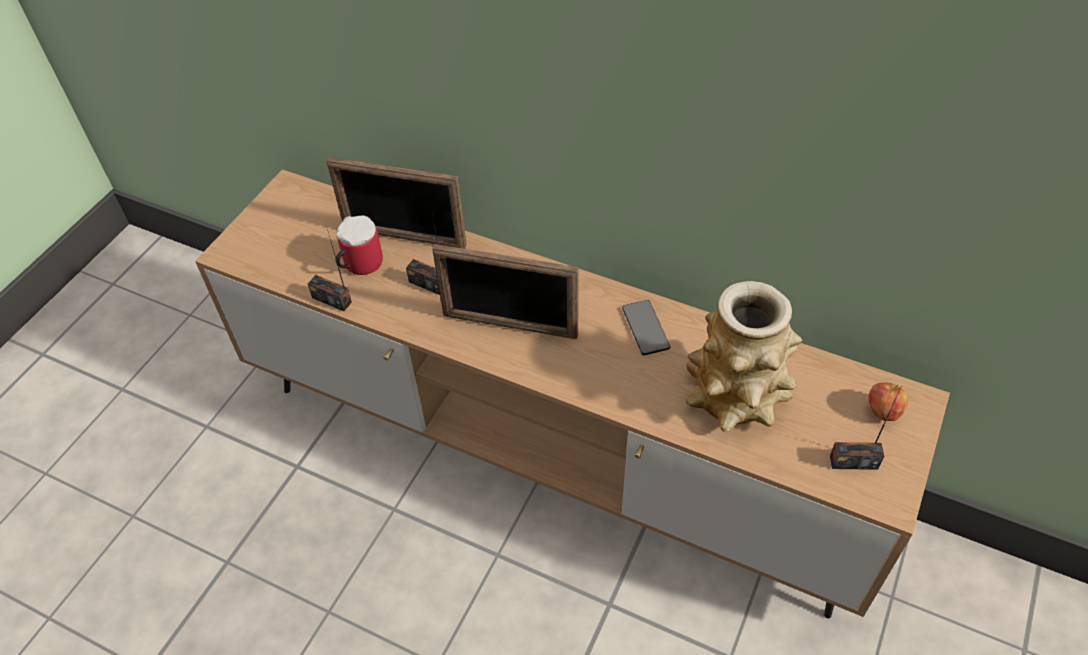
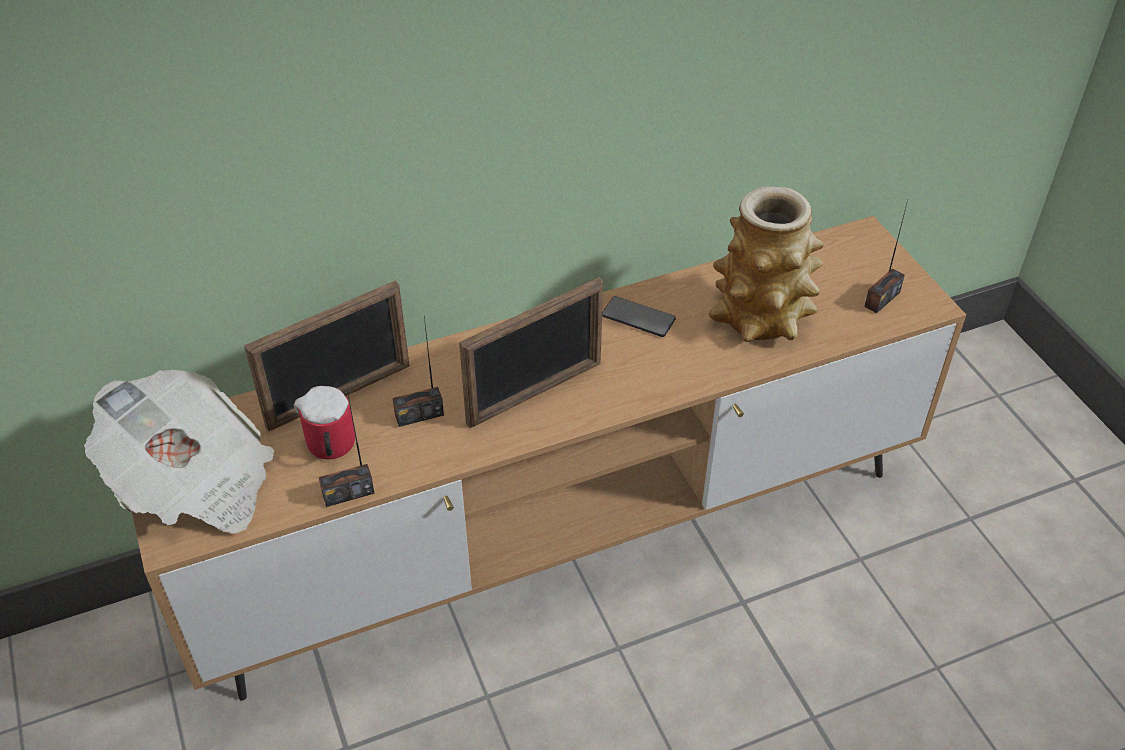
camera: 50 degrees left, 5 degrees down
(275, 229) = (194, 482): none -> newspaper
(882, 411) = (855, 255): apple -> none

